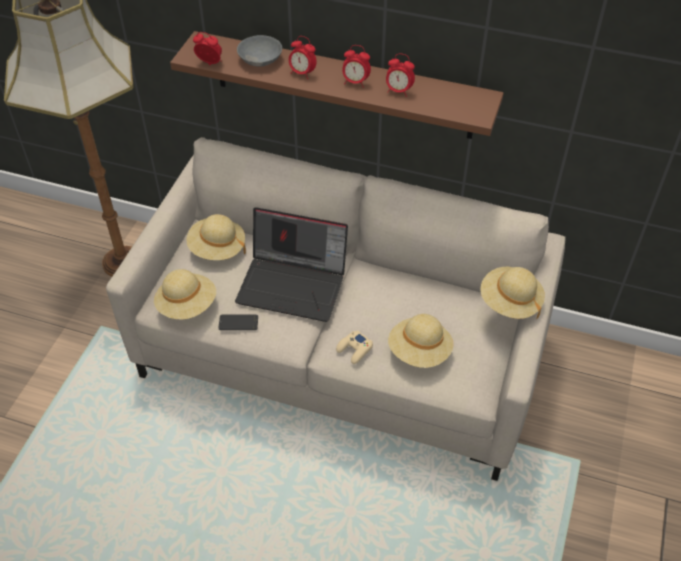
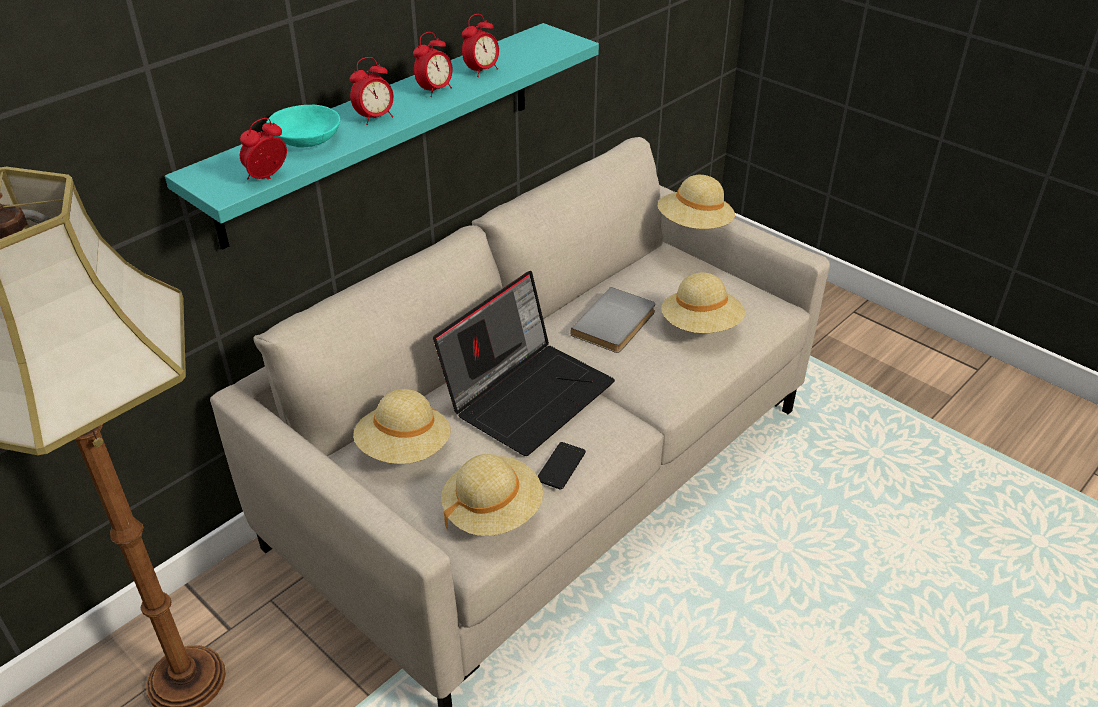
camera: 65 degrees left, 10 degrees down
(259, 59) = (305, 140): grey bowl -> turquoise bowl
(342, 86) = (383, 130): brown shelf -> turquoise shelf
(354, 350) = (670, 375): beige game controller -> none
(392, 304) = (616, 324): none -> grey book

